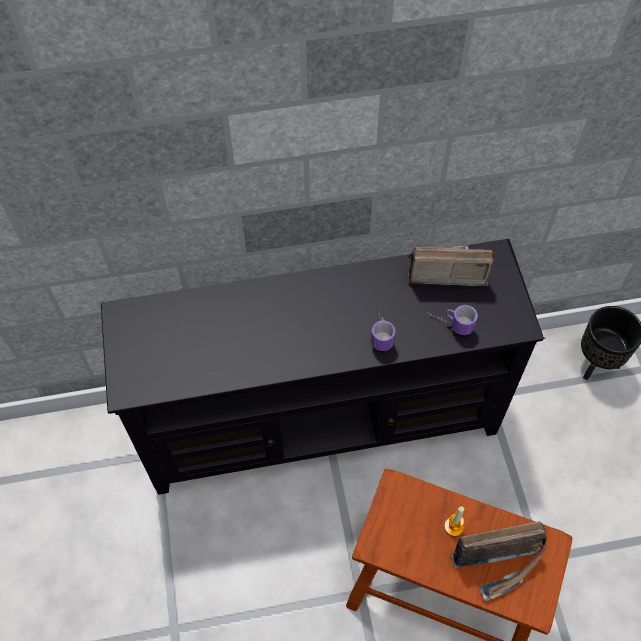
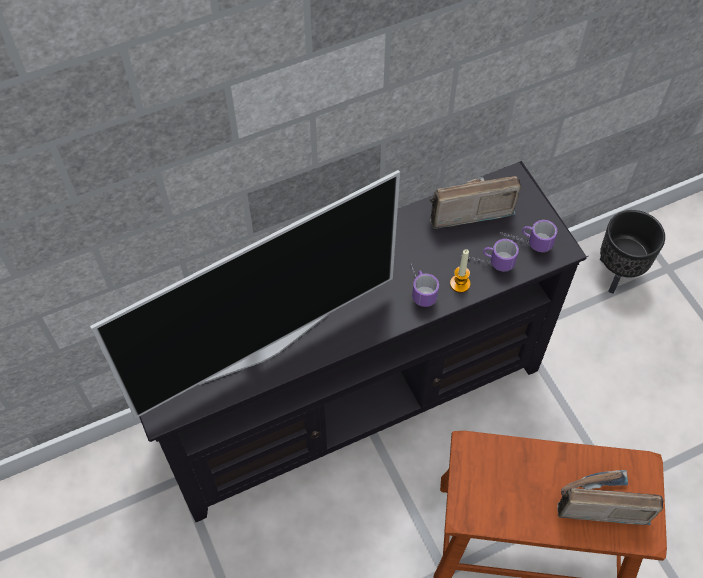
camera: 15 degrees left, 0 degrees up
(228, 354) = (263, 347): none -> television
(453, 527) = (540, 474): candle -> candle (460, 284)
(490, 312) = (525, 242): none -> mug
(500, 565) = (598, 501): radio -> radio turned 150 degrees counterclockwise

